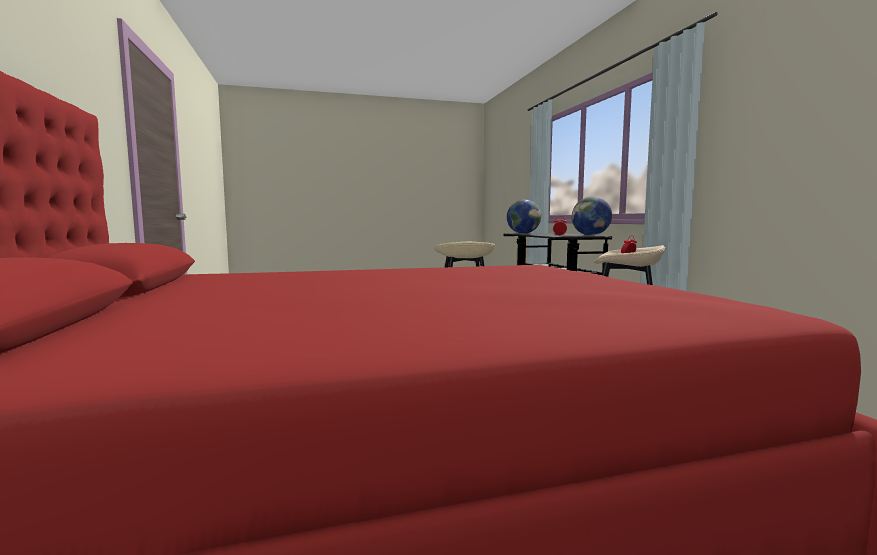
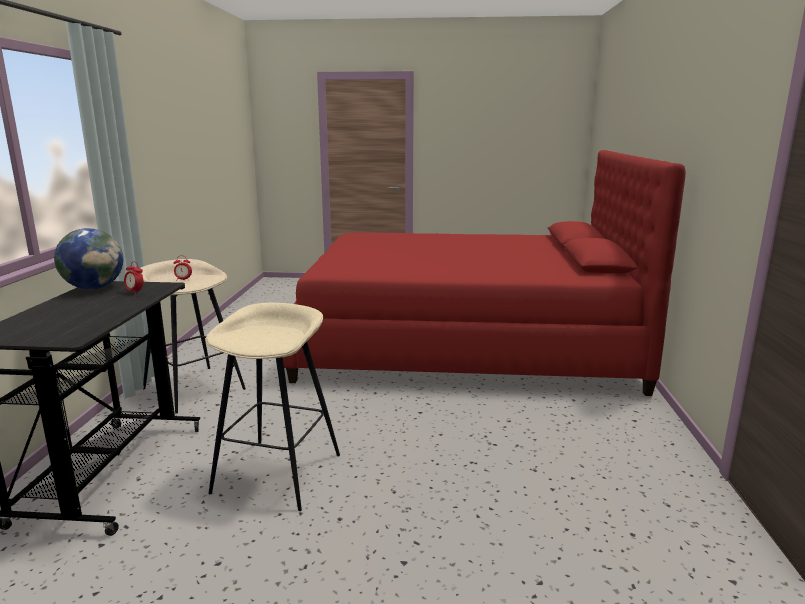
camera: 160 degrees left, 10 degrees up
(523, 233) = (79, 329): globe -> none

